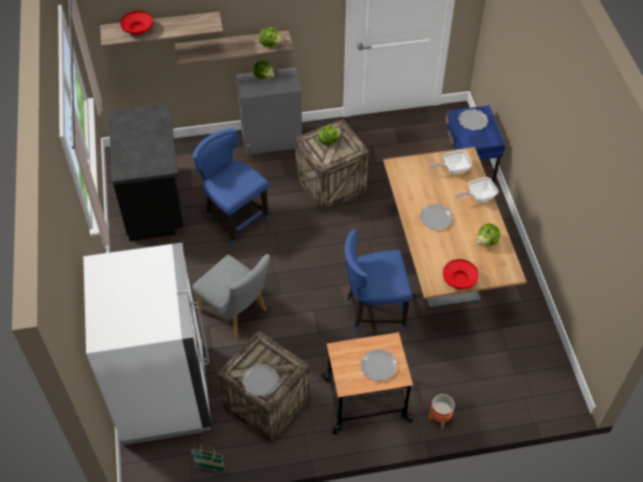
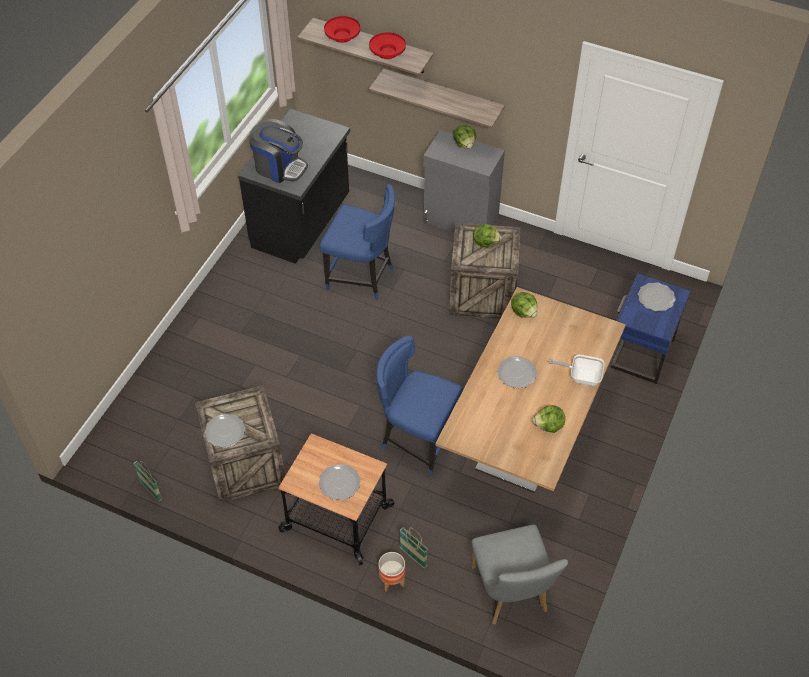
camera: 35 degrees right, 0 degrees up
(140, 158) = (279, 167): none -> coffee machine
(164, 392) = (168, 401): white fridge -> none
(235, 218) = (361, 277): blue chair -> blue chair turned 120 degrees clockwise
(236, 313) = (289, 366): grey chair -> grey chair (511, 594)
(270, 44) = (473, 111): lettuce -> lettuce (524, 312)
(440, 393) = (413, 557): none -> basket
(452, 169) = (580, 334): frying pan -> none
(459, 279) = (485, 446): red bowl -> red bowl (387, 53)

